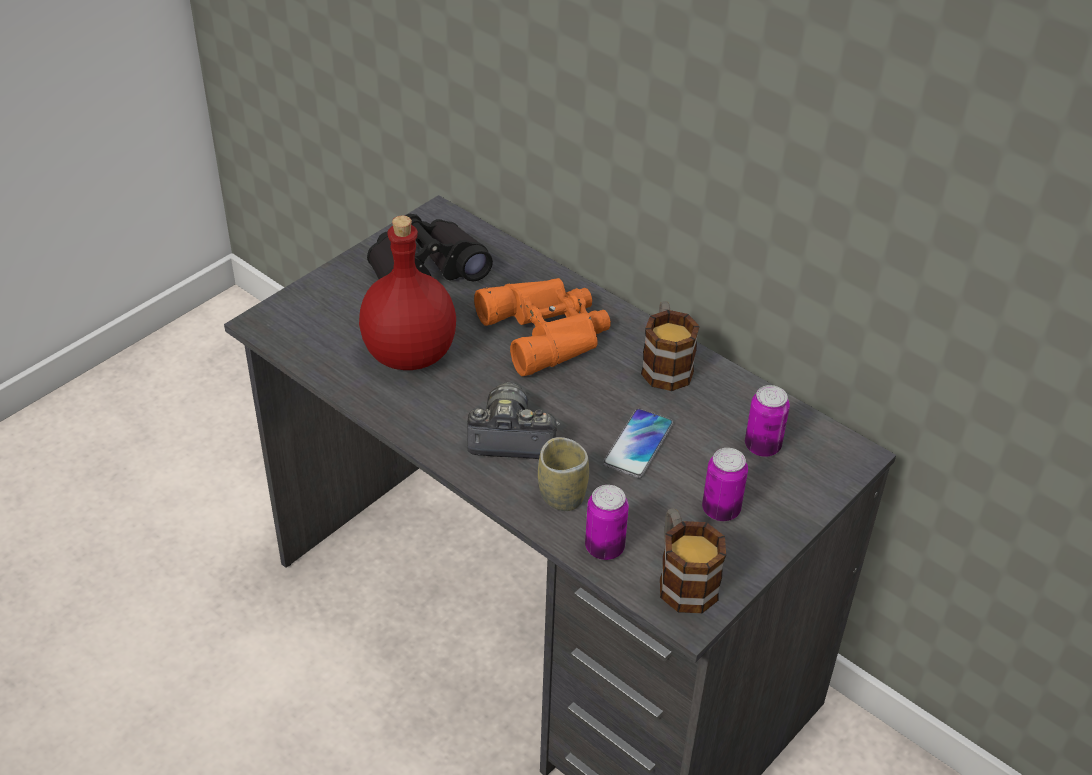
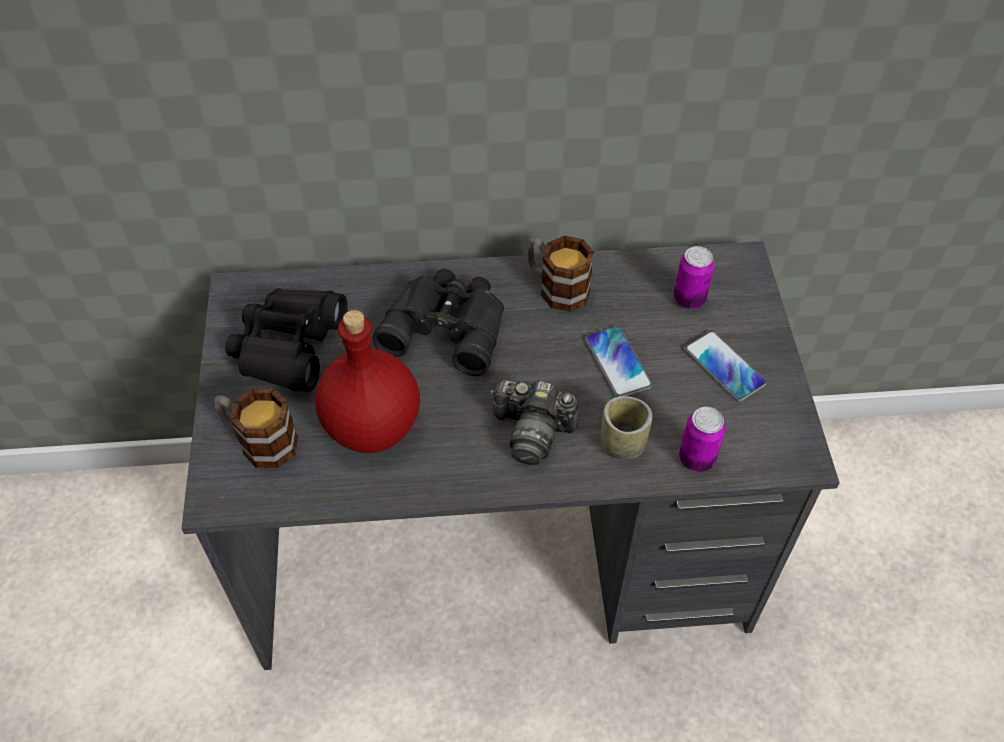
camera: 45 degrees left, 10 degrees up
(510, 438) = (532, 431): camera -> camera turned 120 degrees counterclockwise
(548, 331) = (447, 325): orange binoculars -> black binoculars
(683, 579) = (766, 436): mug -> mug (259, 441)
(721, 510) = (724, 367): can -> phone

